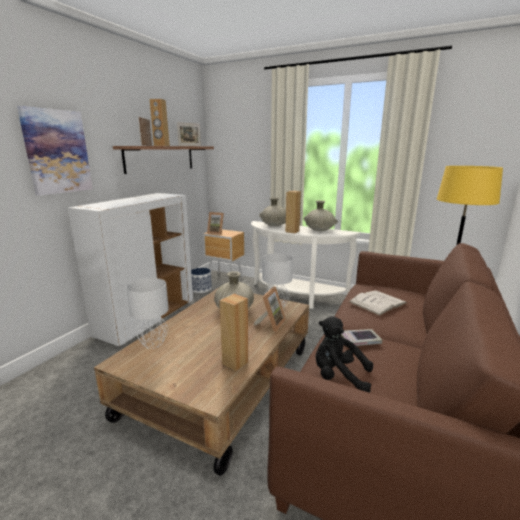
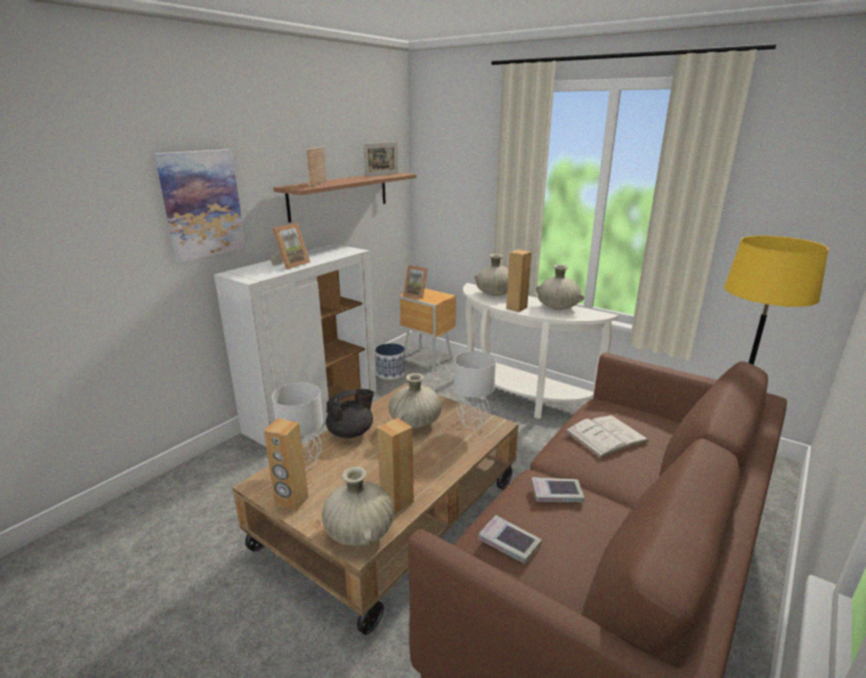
camera: 10 degrees right, 5 degrees up
(161, 145) = (339, 182): brown speaker -> brown speaker (291, 501)
(187, 320) = (351, 432): none -> black teapot
(210, 388) = (359, 532): none -> beige vase
(271, 324) = (457, 449): picture frame -> picture frame (291, 264)
(338, 377) = (509, 543): black plush toy -> book

